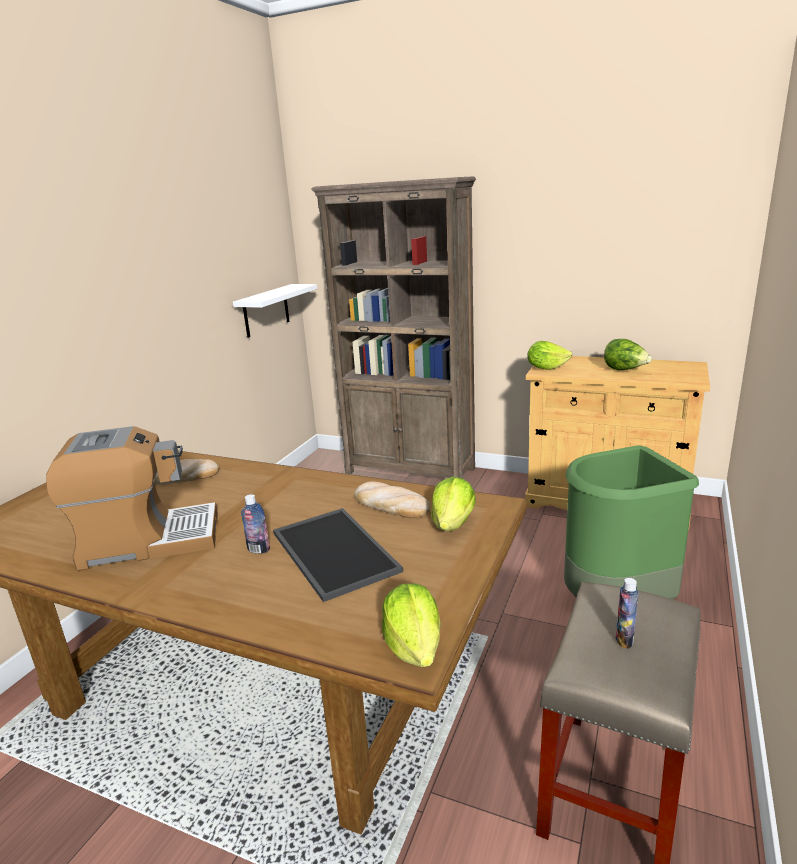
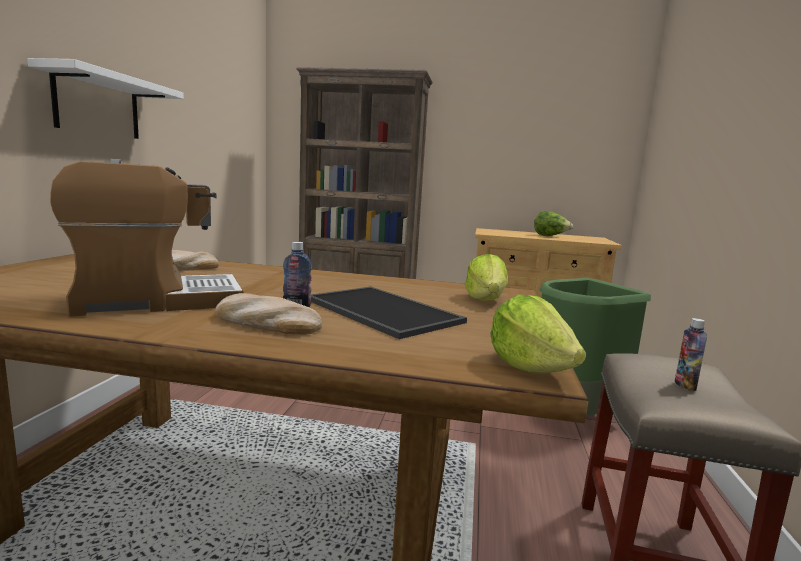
camera: 15 degrees left, 10 degrees down
(266, 310) = (240, 171): white shelf -> white shelf (98, 105)
(390, 505) = (414, 289): bread -> bread (266, 322)
(546, 368) = (488, 232): lettuce -> none

